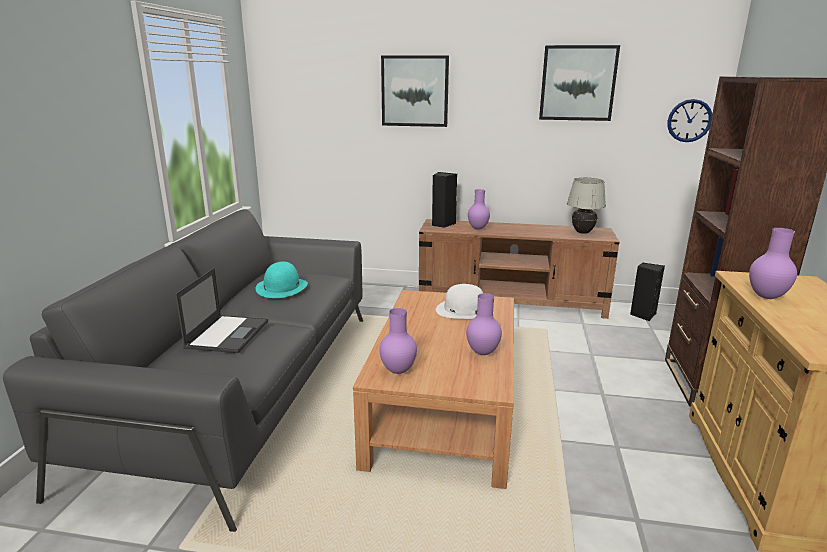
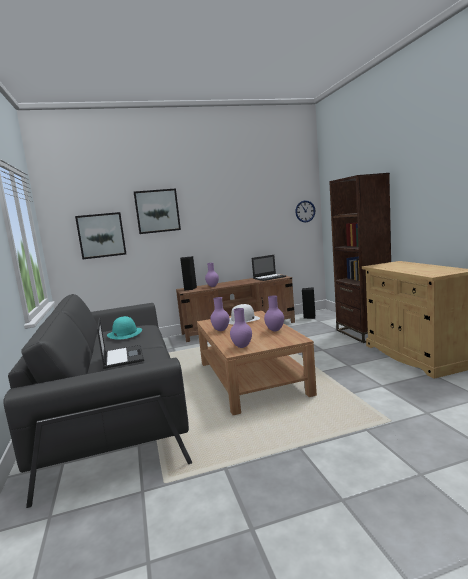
camera: 25 degrees left, 10 degrees down
(577, 83) = (248, 197): picture -> picture (101, 235)
(582, 232) = (269, 277): white table lamp -> laptop
(766, 296) = (391, 268): purple vase -> purple vase (221, 330)

